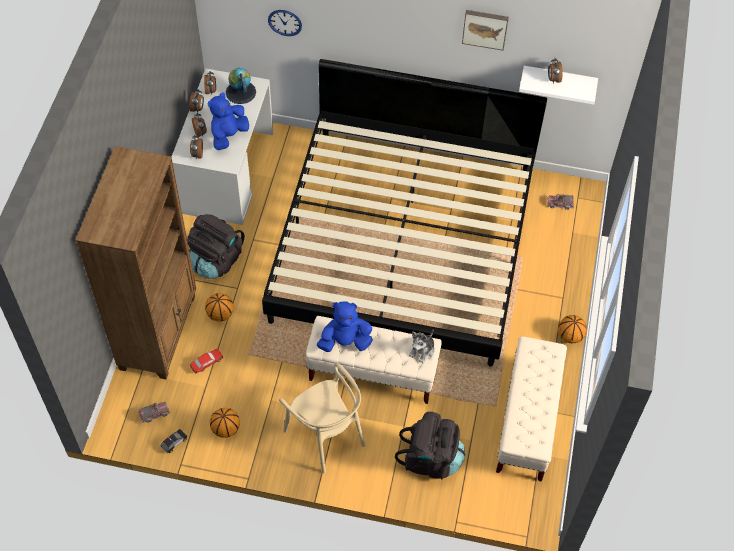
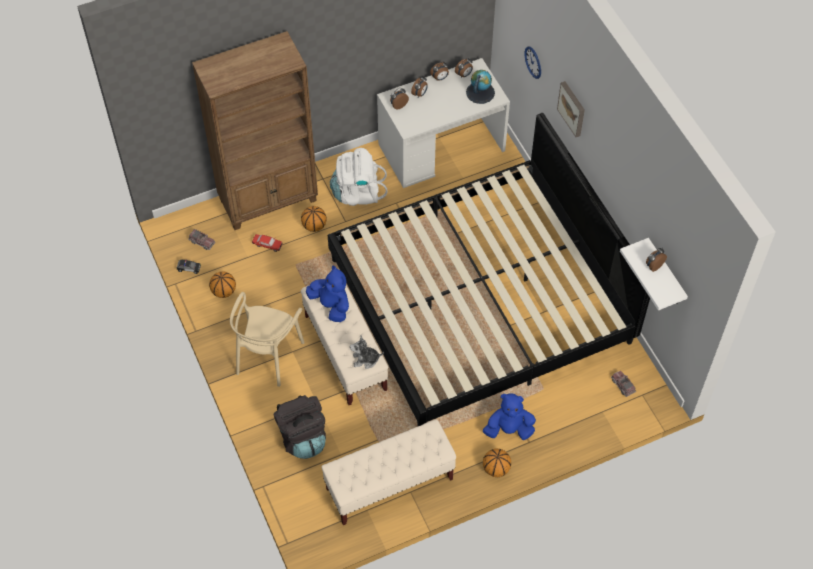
camera: 55 degrees right, 0 degrees up
(216, 260) = (357, 193): black backpack -> white backpack
(228, 135) = (433, 111): blue plush toy -> blue plush toy (509, 429)
(485, 28) = (632, 179): picture -> picture (572, 108)

